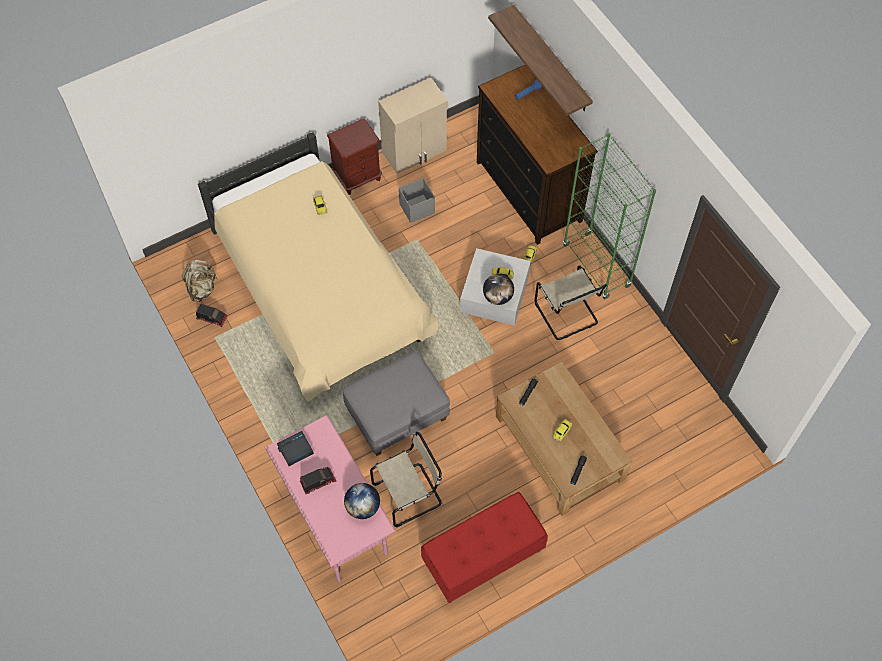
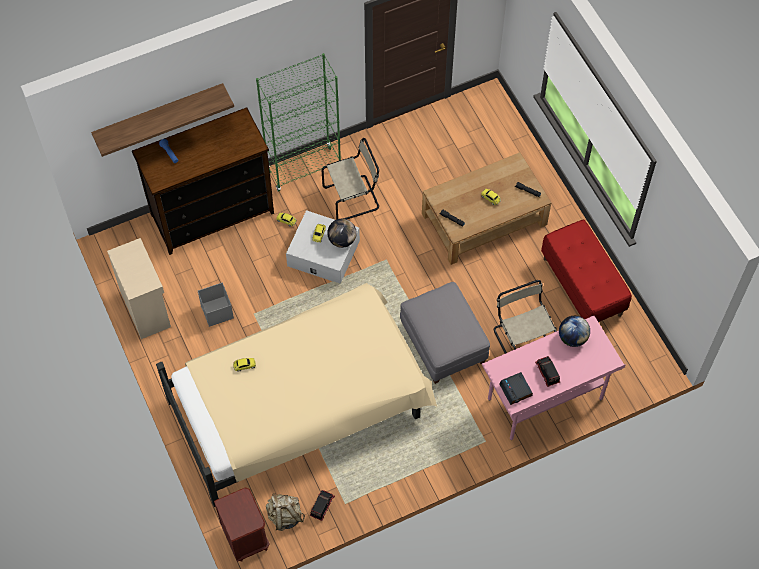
camera: 85 degrees left, 0 degrees up
(358, 177) = (169, 363): brown nightstand -> brown nightstand (245, 537)

